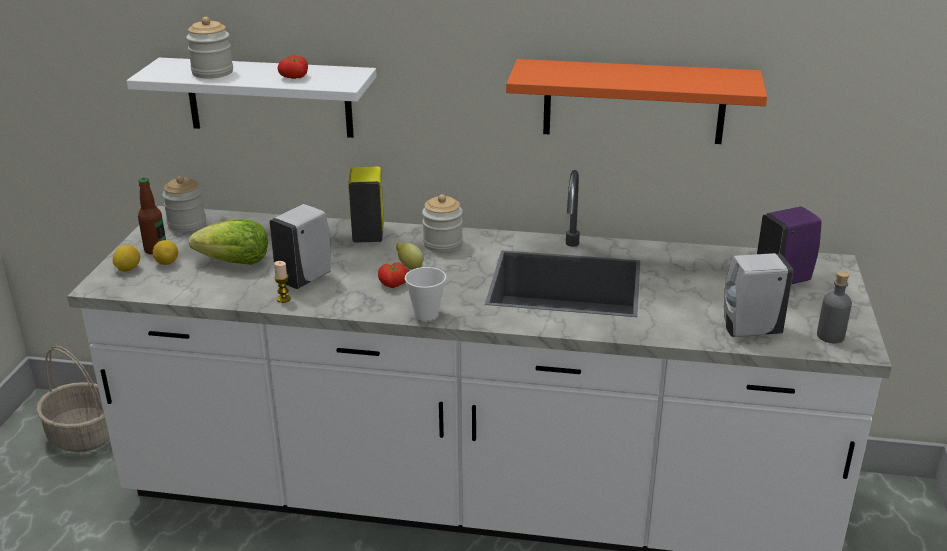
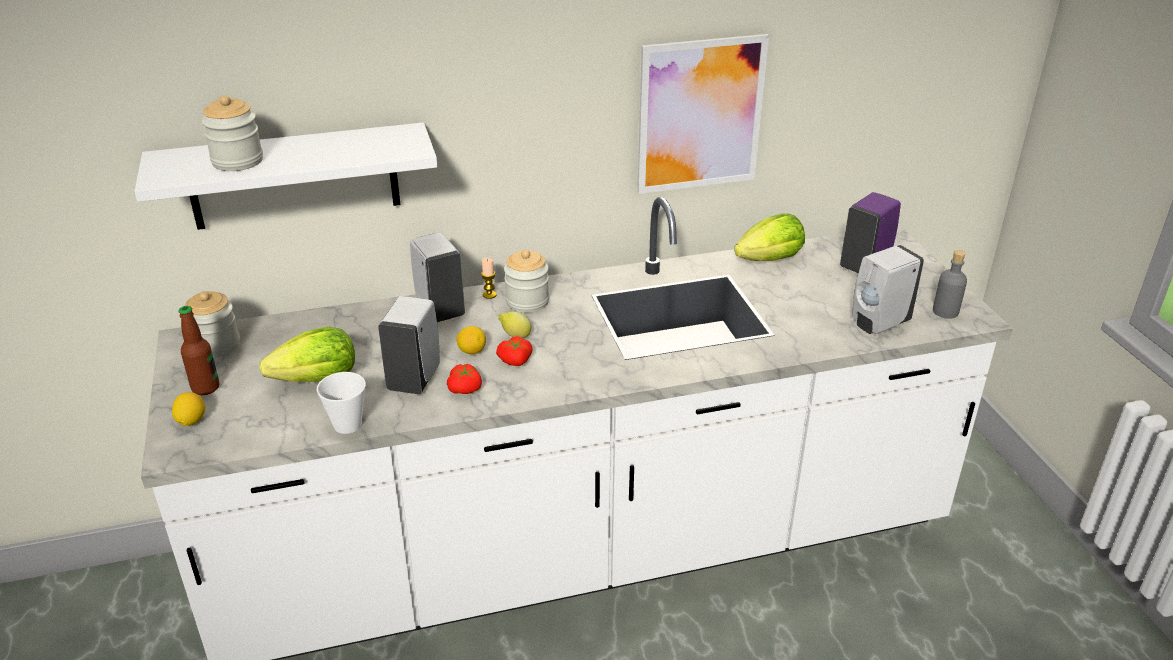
camera: 25 degrees left, 5 degrees up
(84, 435) = (104, 623): basket -> none
(167, 263) = (235, 401): lemon -> lemon (472, 351)
(283, 299) = (411, 409): candle -> candle (489, 295)
(295, 77) = (346, 150): tomato -> tomato (466, 389)
(368, 234) = (439, 309): yellow soap dispenser -> white soap dispenser
(426, 314) = (577, 386): cup -> cup (347, 425)
(633, 101) = (700, 115): orange shelf -> picture
(691, 257) = (770, 260): none -> lettuce

